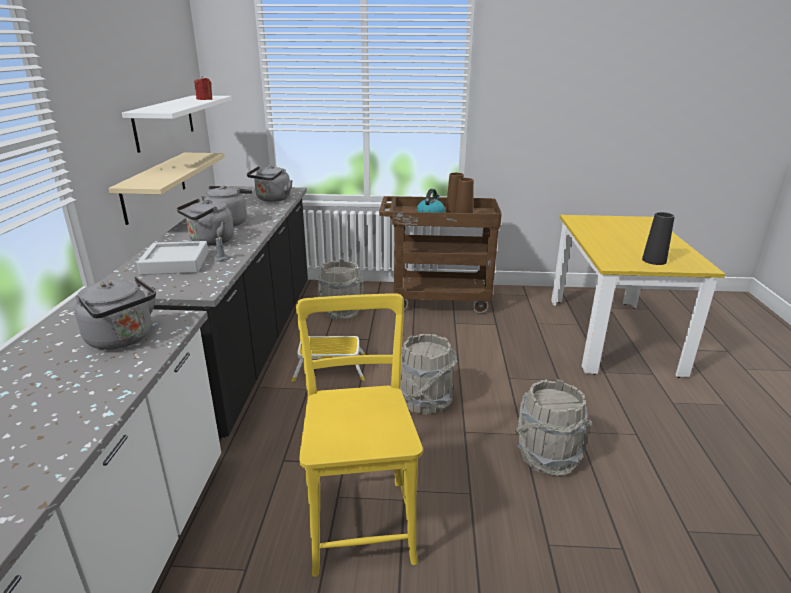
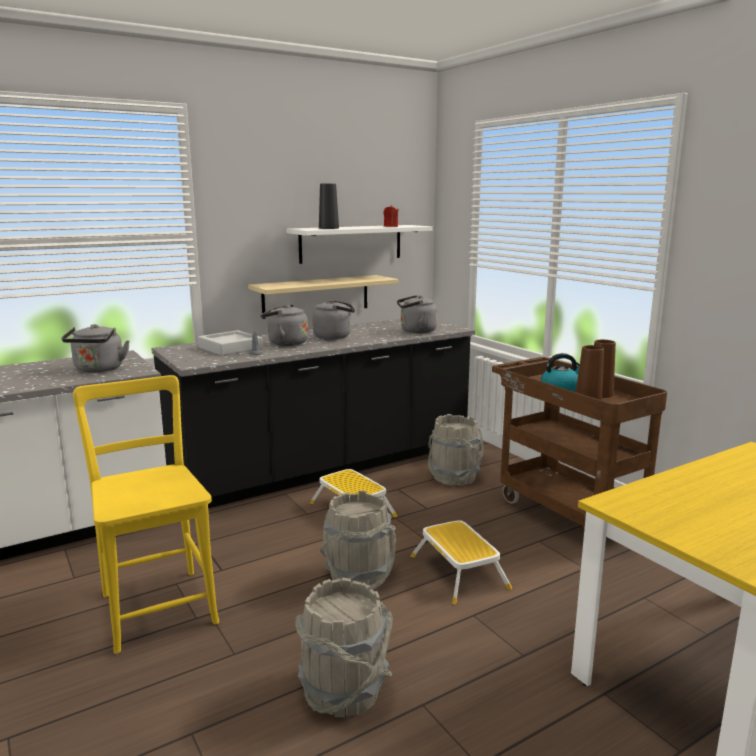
camera: 55 degrees right, 10 degrees down
(360, 518) = (157, 604): yellow chair -> yellow chair turned 75 degrees counterclockwise
(459, 362) = (458, 572): none -> yellow step ladder
(654, 260) = (701, 529): black vase -> black vase (328, 228)

